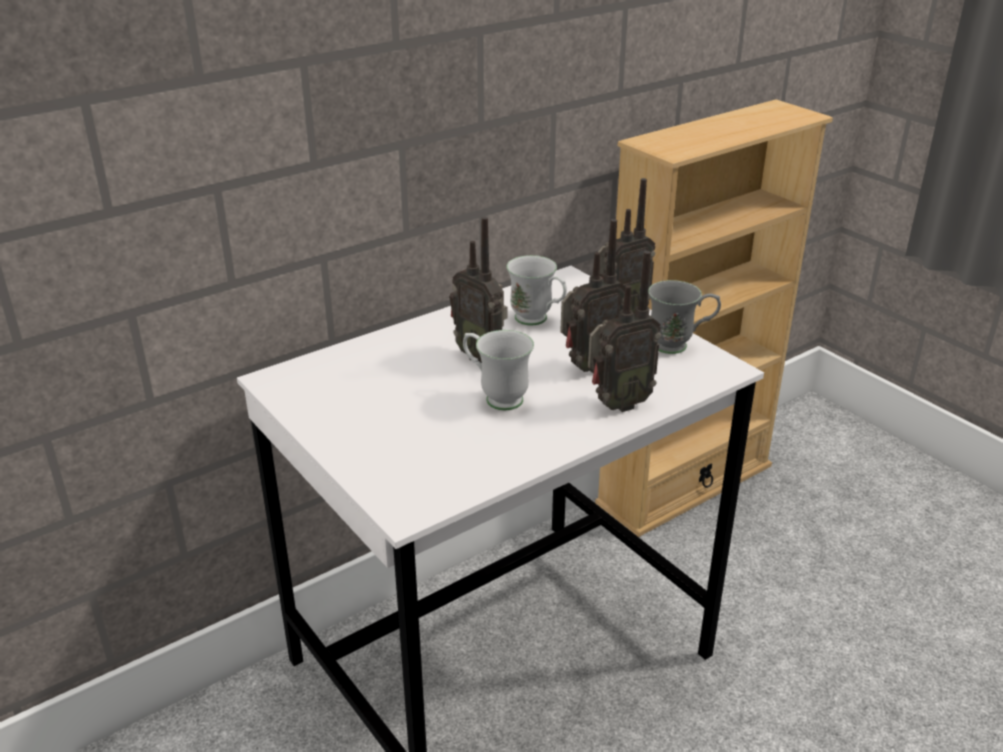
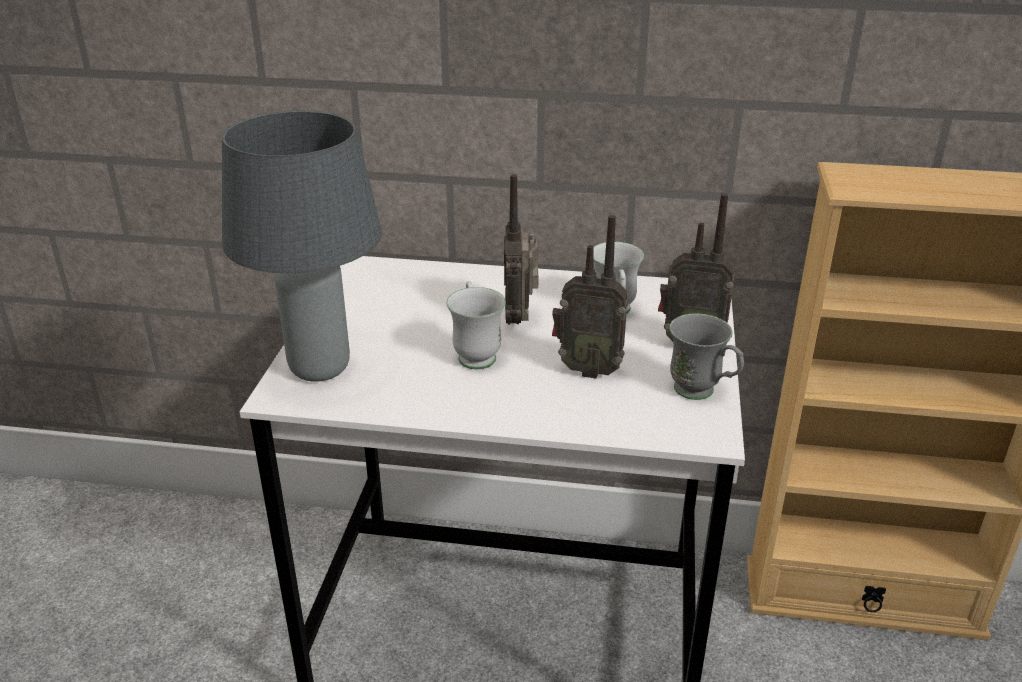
camera: 45 degrees right, 0 degrees up
(397, 472) = (320, 367): none -> grey table lamp
(617, 404) = (555, 410): radio -> none

